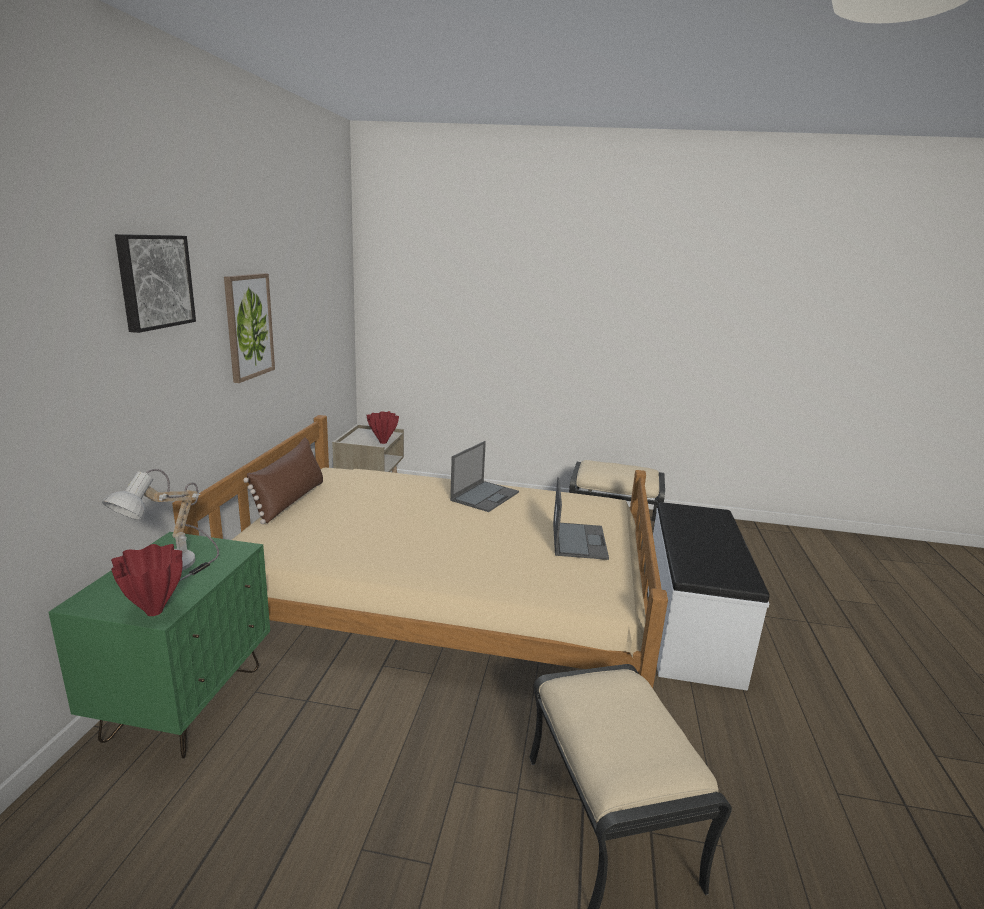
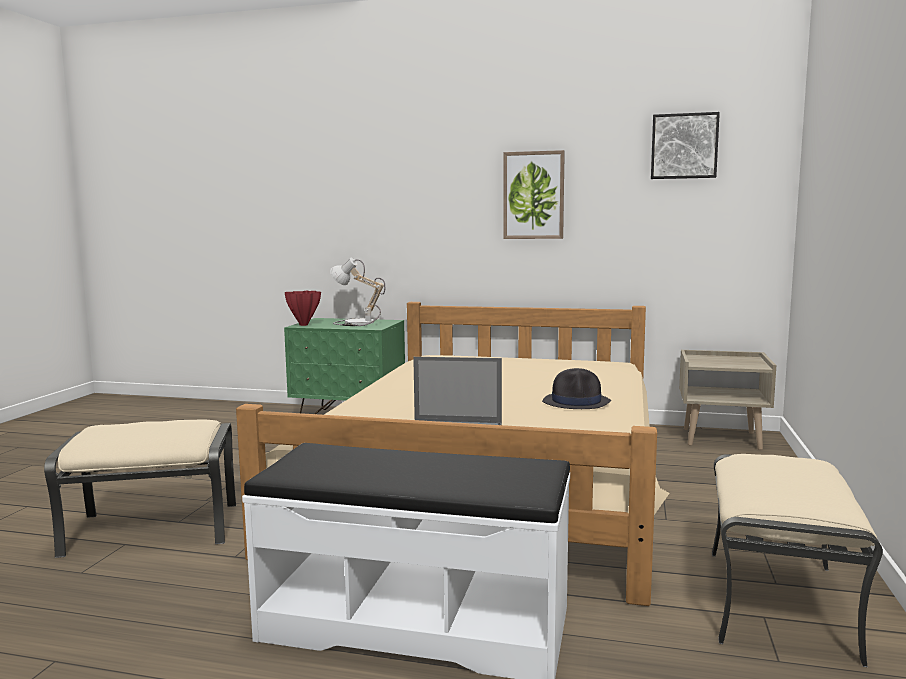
camera: 95 degrees right, 10 degrees down
(154, 281) = (427, 154): picture -> picture (684, 146)
(290, 500) = (532, 358): brown pillow -> none
(382, 442) = (715, 365): red vase -> none
(485, 496) = (577, 402): laptop -> black hat

